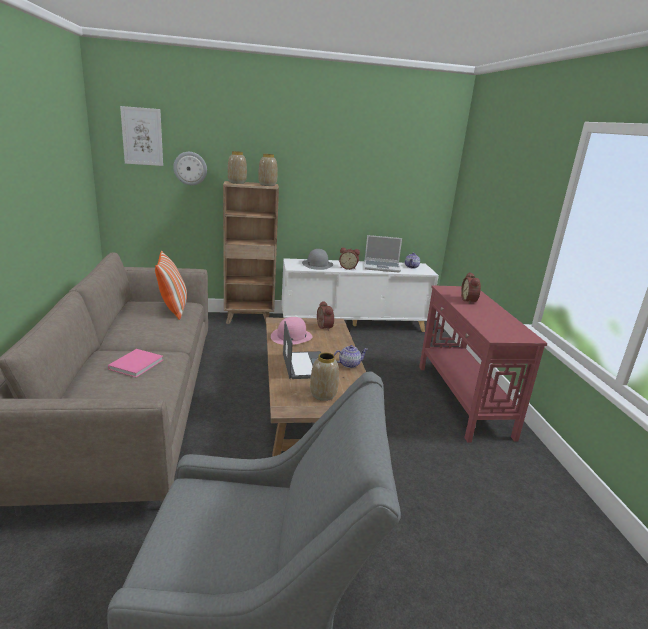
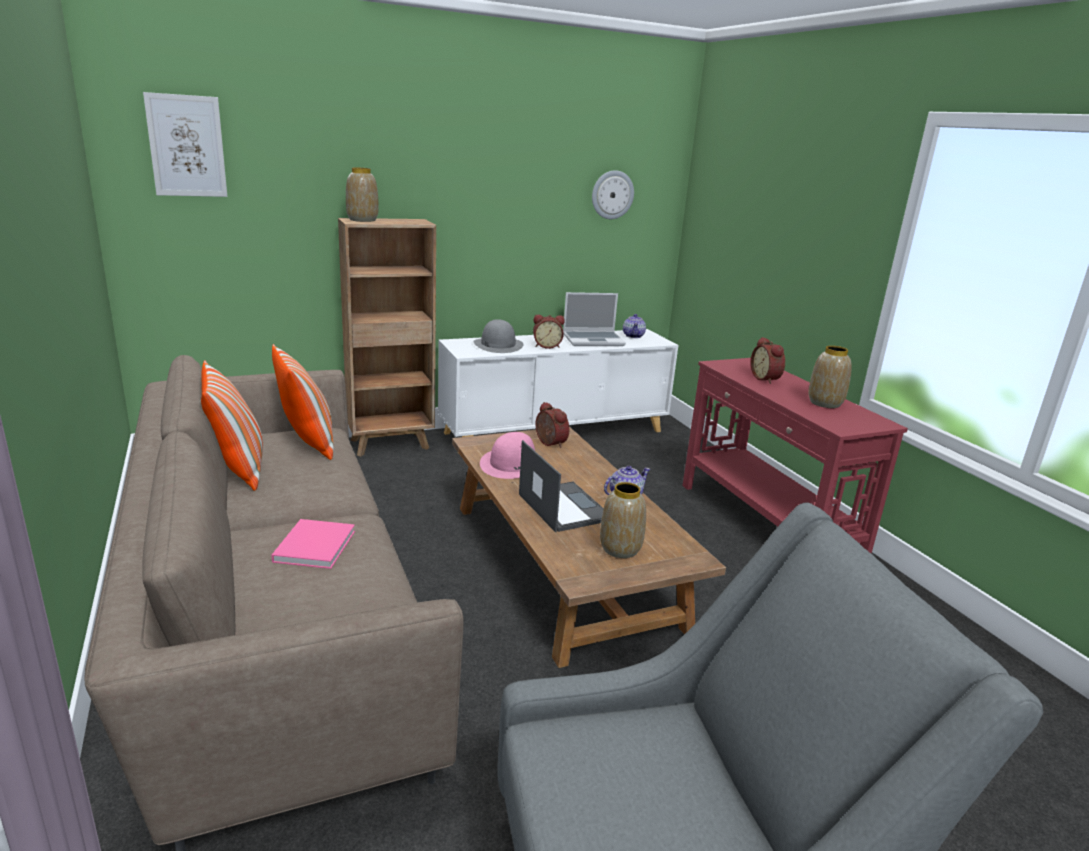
camera: 15 degrees left, 0 degrees up
(126, 318) = (238, 469): none -> pillow
(190, 168) = (276, 199): wall clock -> wall clock (612, 195)
(267, 185) = (414, 221): vase -> vase (825, 403)

